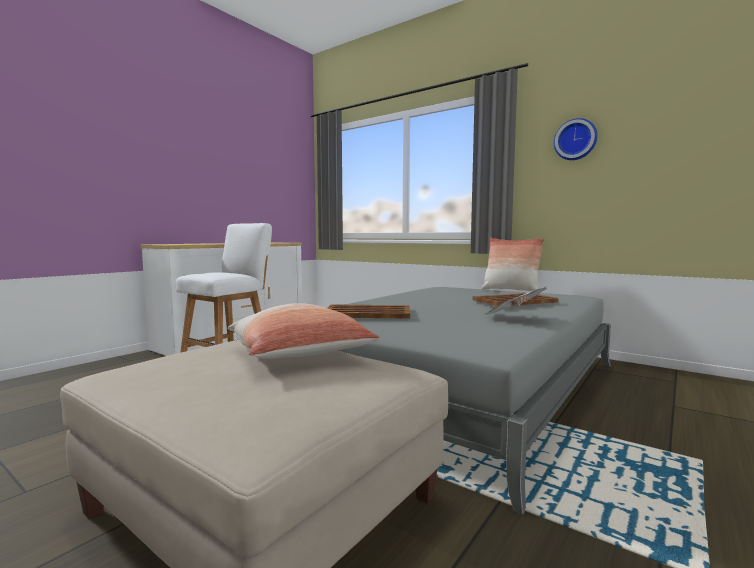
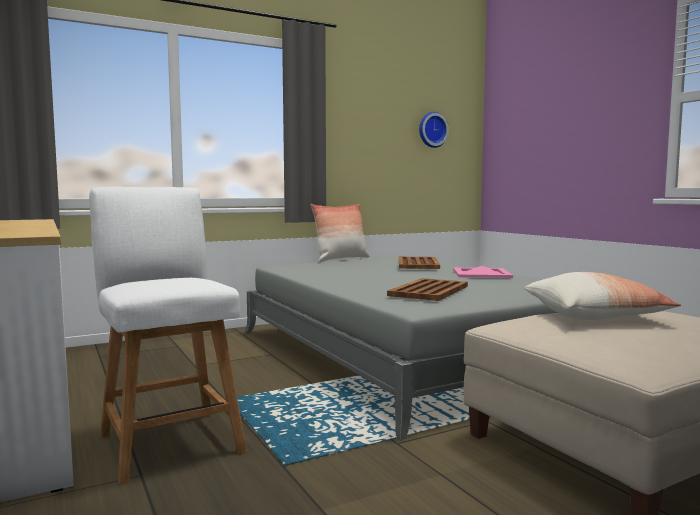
camera: 65 degrees left, 0 degrees up
(514, 318) = (481, 273): newspaper -> pink tray
(575, 140) = (368, 111): wall clock -> wall clock (431, 130)

